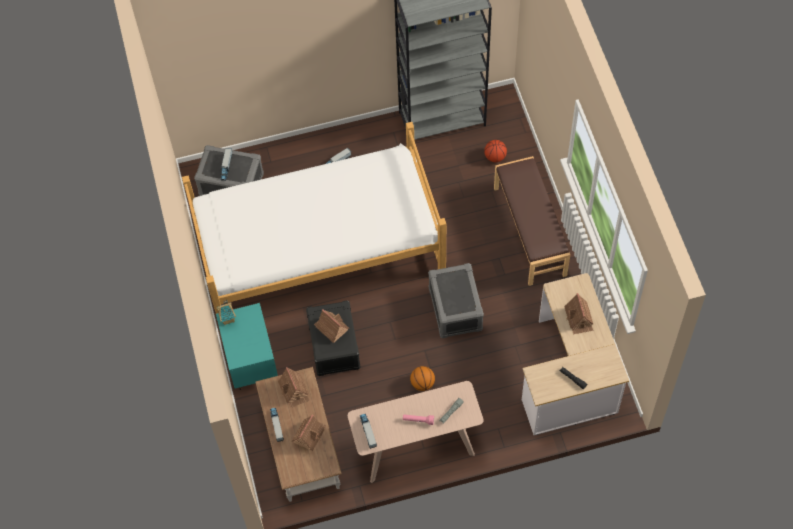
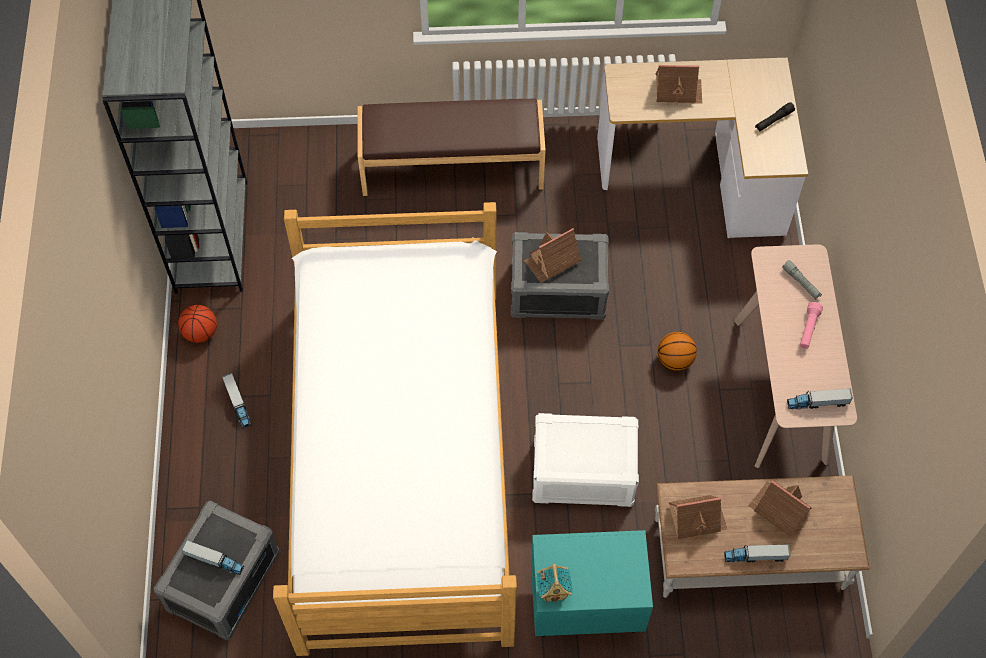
camera: 80 degrees left, 0 degrees up
(331, 327) = (582, 447): toy house -> toy house (552, 260)
(333, 346) = (582, 472): black storage box -> white storage box
(495, 157) = (308, 182): basketball -> basketball (200, 333)

